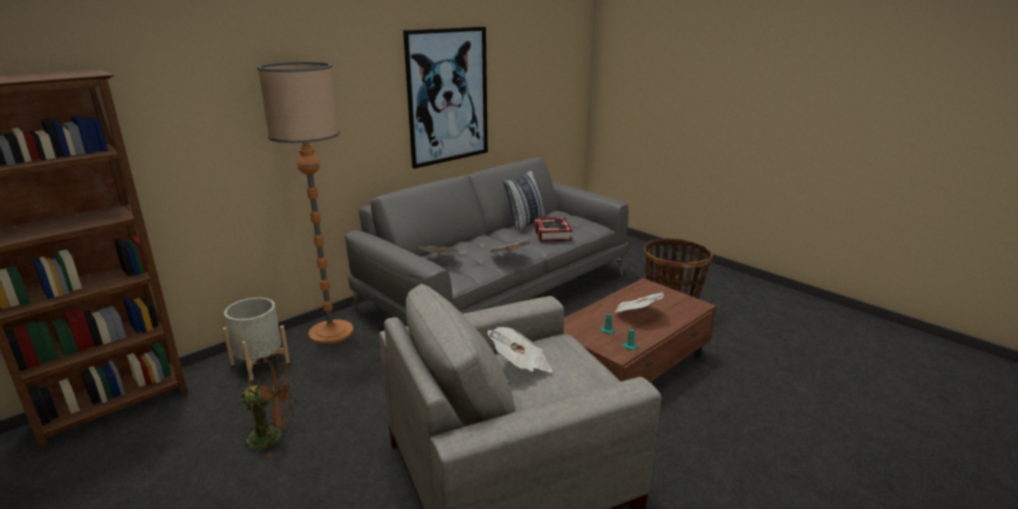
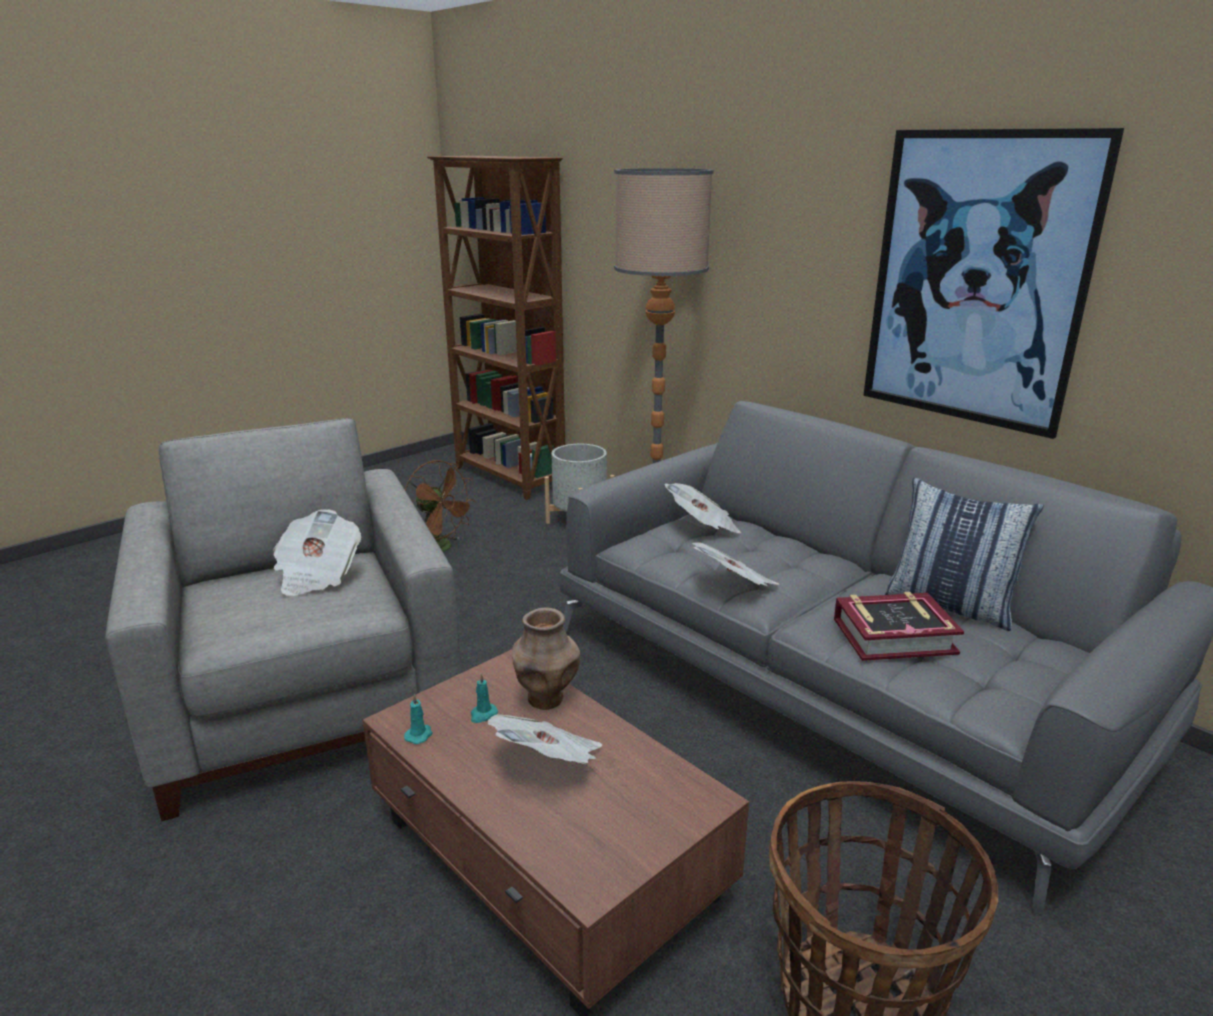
camera: 90 degrees right, 0 degrees up
(273, 437) = (441, 549): brown fan -> brown fan turned 45 degrees counterclockwise
(591, 316) = (546, 699): none -> brown vase

